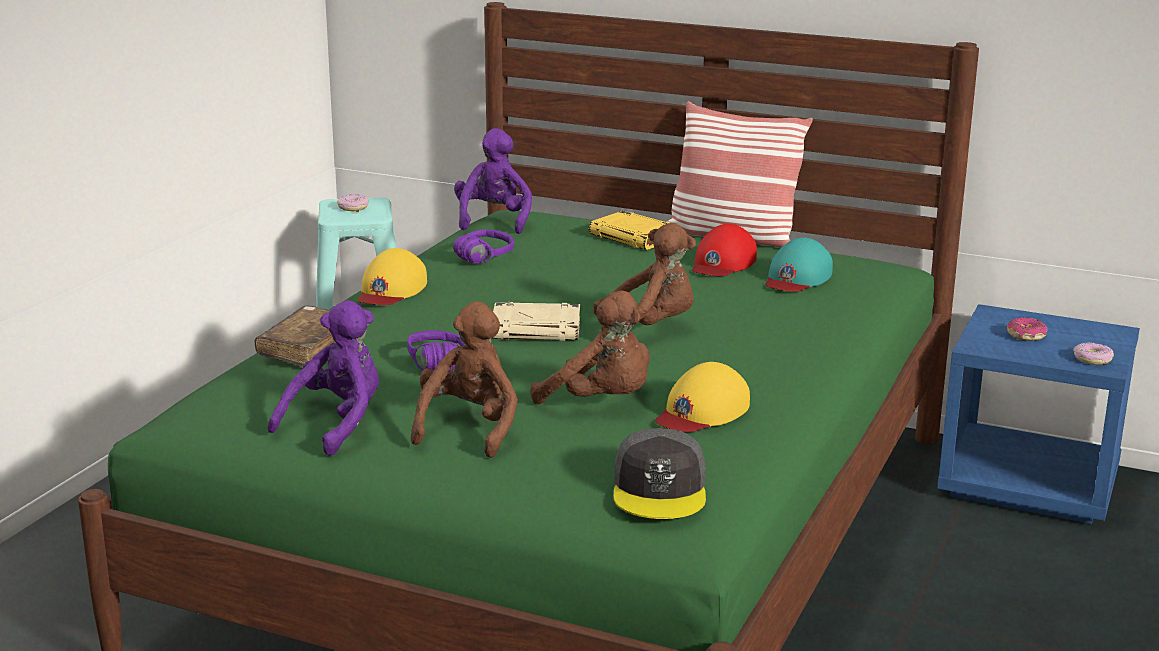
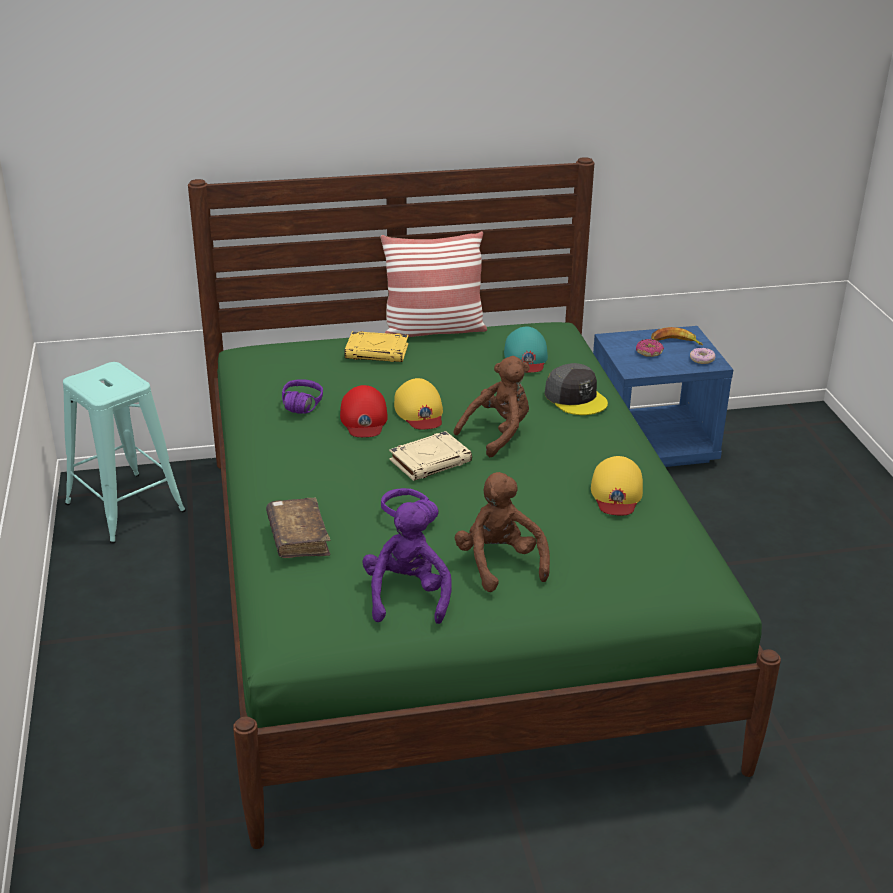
camera: 35 degrees left, 10 degrees up
(353, 207) = (102, 380): donut -> none
(391, 290) = (279, 459): yellow cap -> yellow cap (419, 411)
(493, 220) = (256, 365): purple plush toy -> none
(601, 402) = (552, 508): brown plush toy -> none
(660, 489) = (671, 564): grey cap -> grey cap (575, 398)
(722, 263) = (466, 359): red cap -> red cap (364, 419)
(1079, 335) = (675, 342): none -> banana

